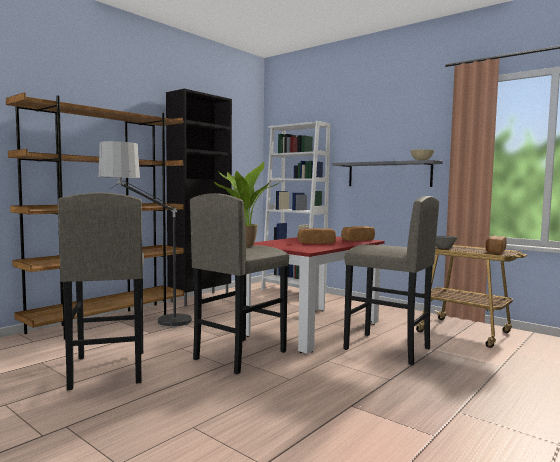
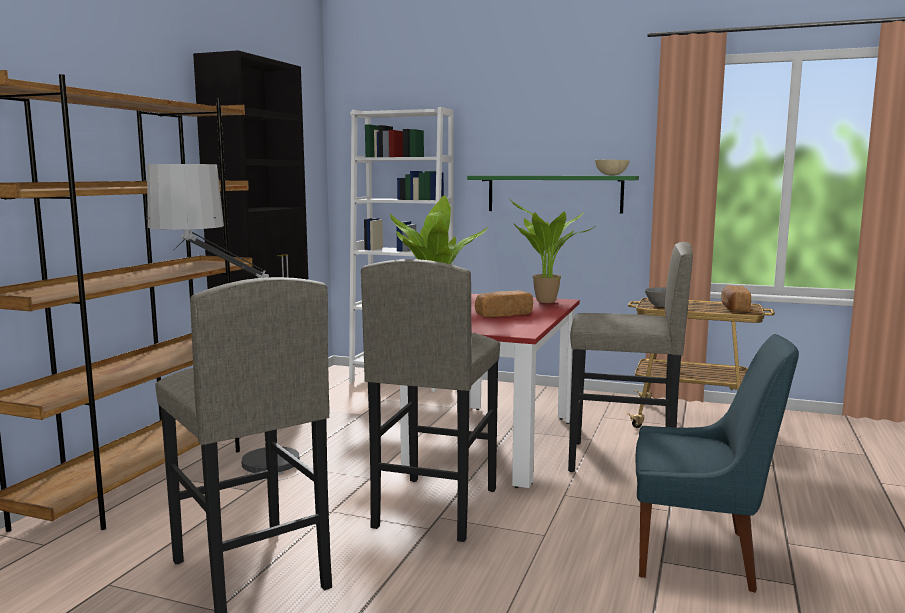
camera: 20 degrees left, 5 degrees up
(357, 240) = (545, 302): bread -> potted plant
(382, 407) = (700, 555): none -> blue chair
(388, 174) = (554, 194): grey shelf -> green shelf

